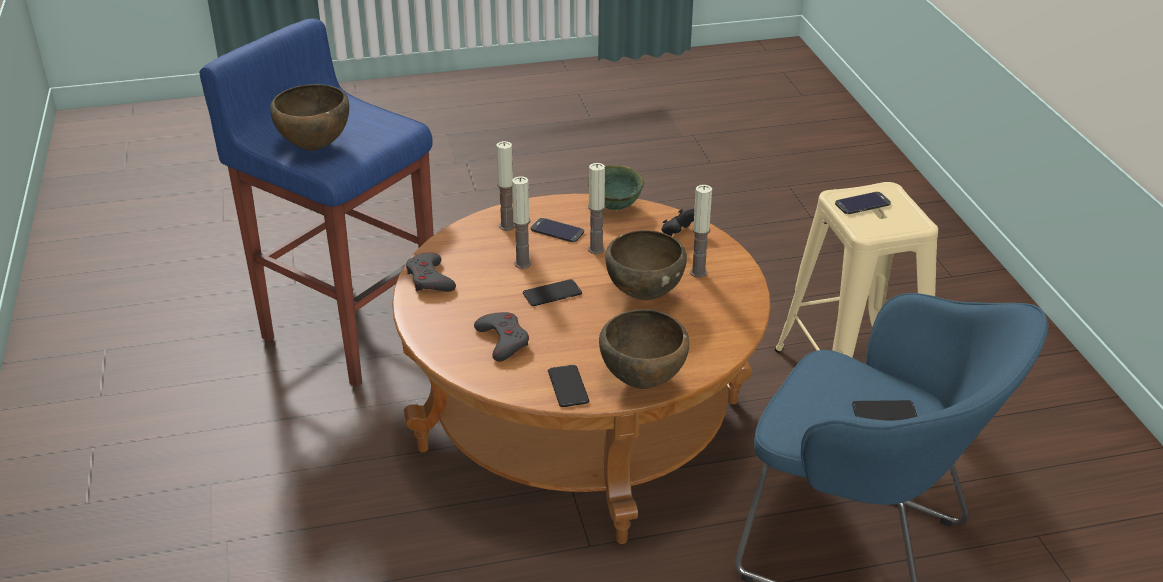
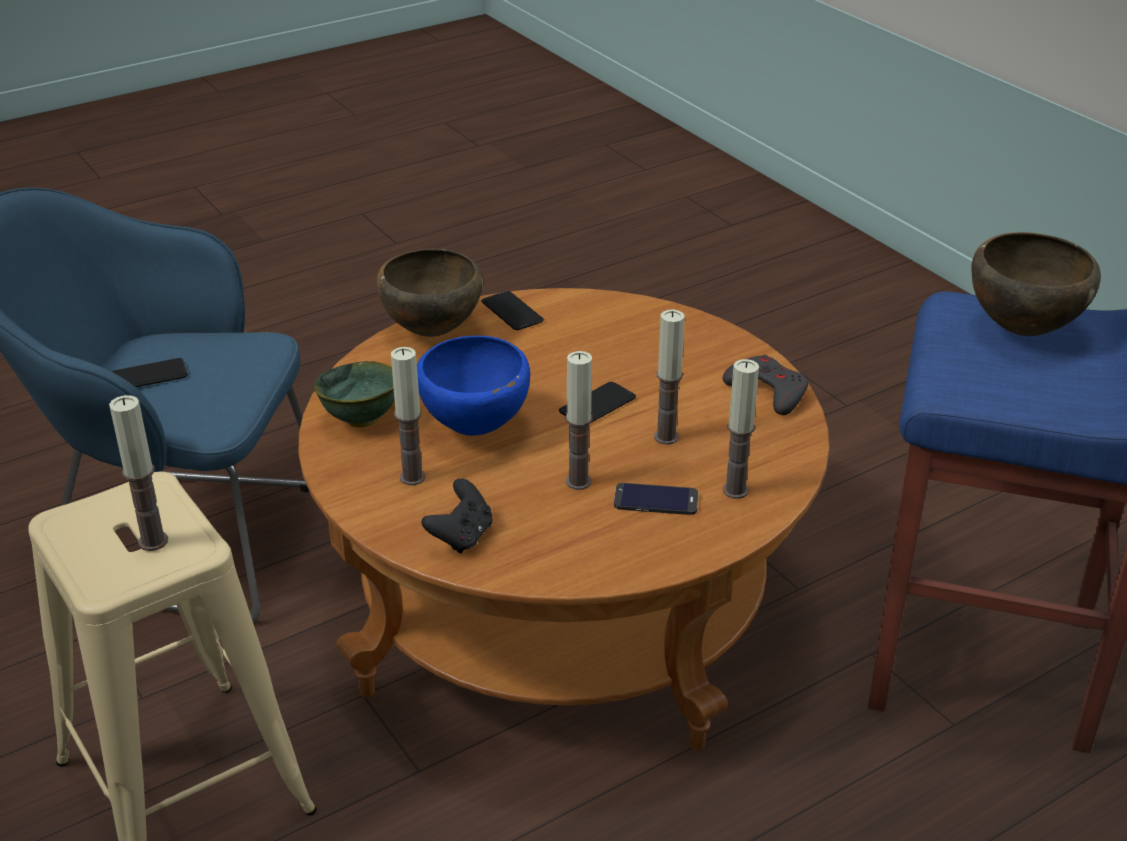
camera: 160 degrees right, 0 degrees up
(503, 340) = (616, 341): grey game controller -> none
(616, 206) = (592, 568): green bowl -> green bowl (360, 420)
(644, 295) = (476, 429): brown bowl -> blue bowl
(862, 204) = (153, 541): phone -> candle

